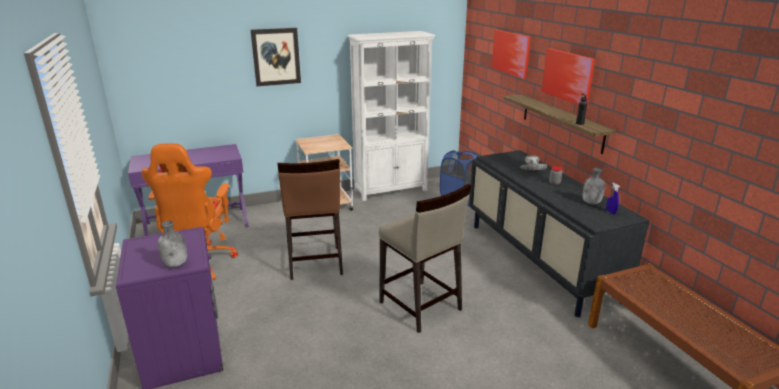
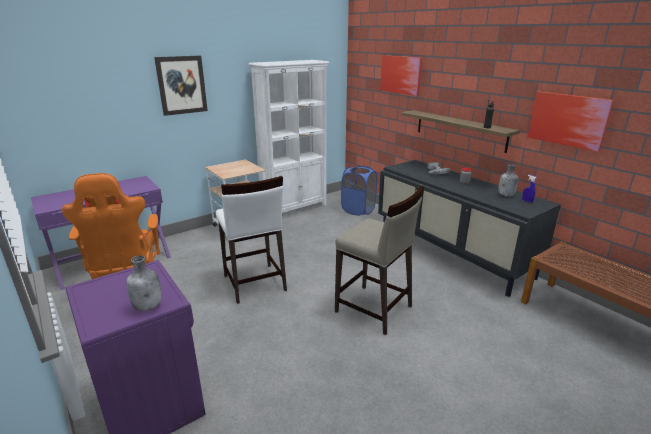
camera: 15 degrees left, 0 degrees up
(315, 263) = (254, 283): brown stool -> white stool
(567, 76) = (465, 88): picture -> picture (567, 120)

